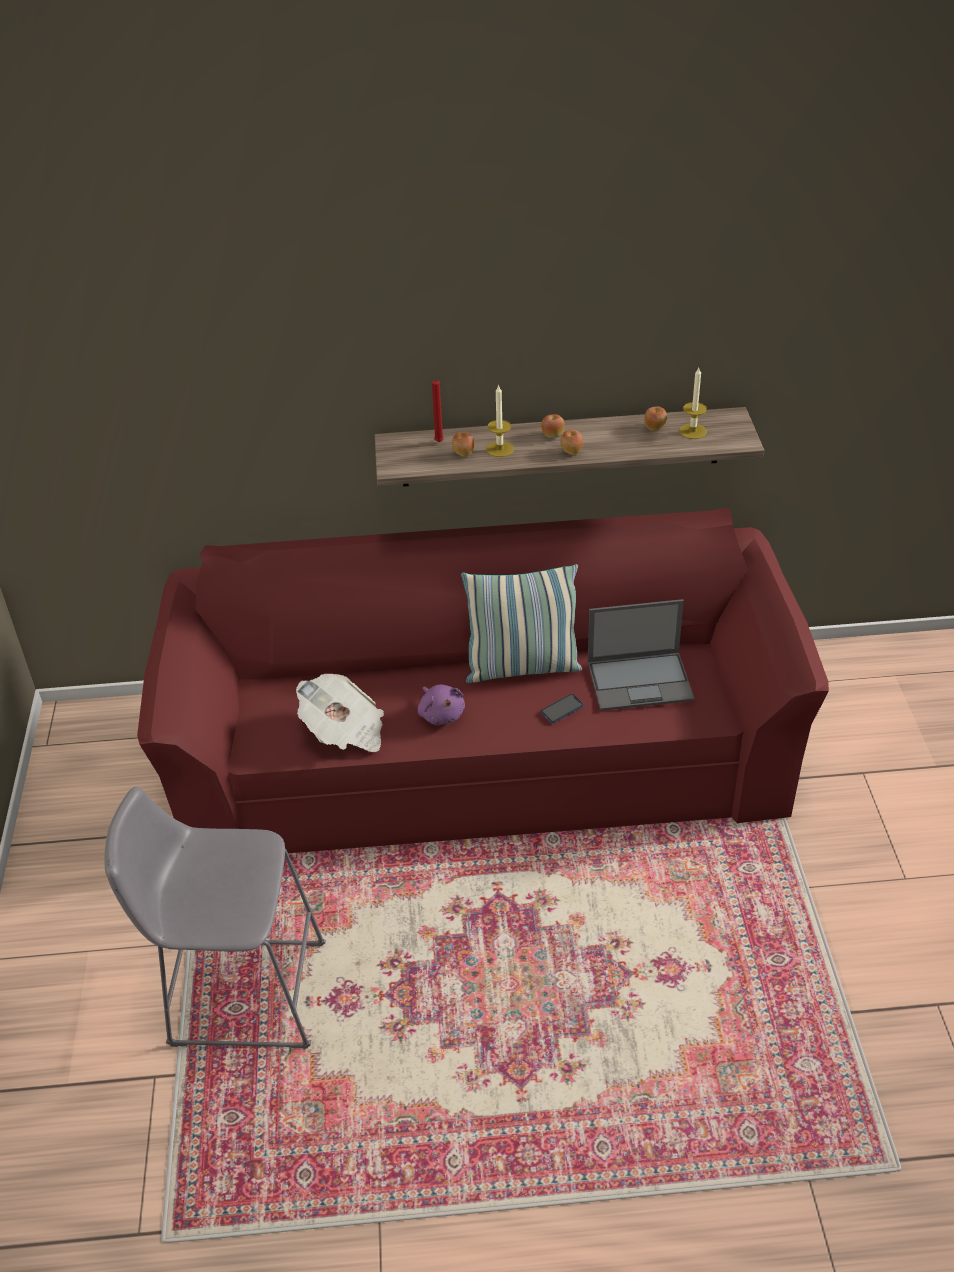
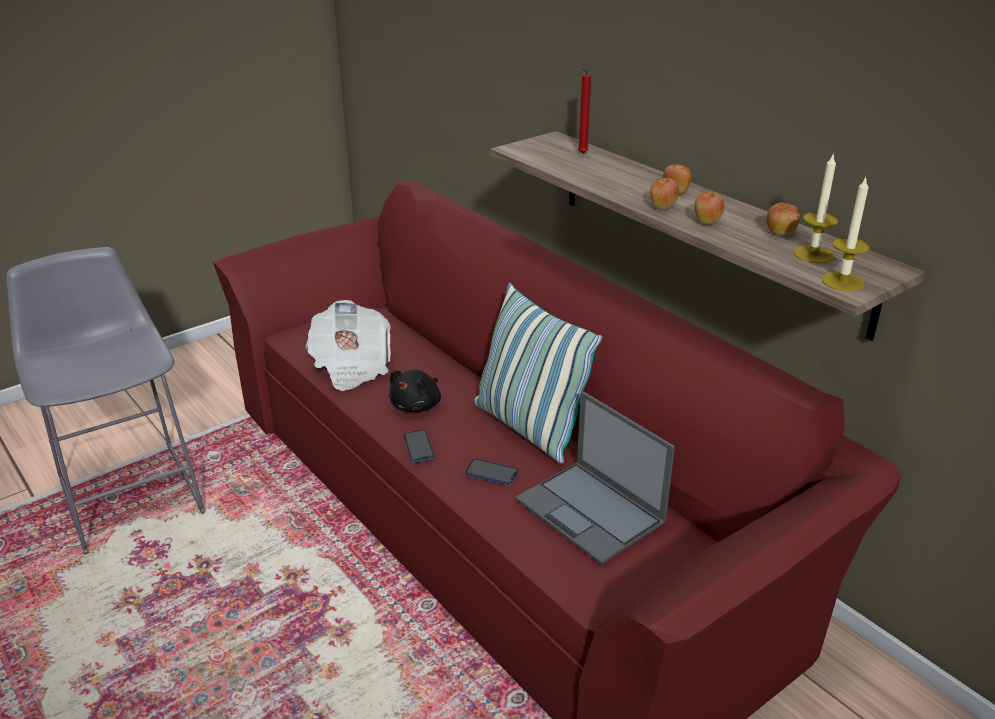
camera: 55 degrees right, 10 degrees down
(441, 714) = (417, 405): purple plush toy -> black plush toy
(463, 453) = (580, 166): apple -> apple (706, 222)
(498, 734) = (419, 447): none -> phone
(500, 449) = (613, 177): candle -> candle (843, 282)

